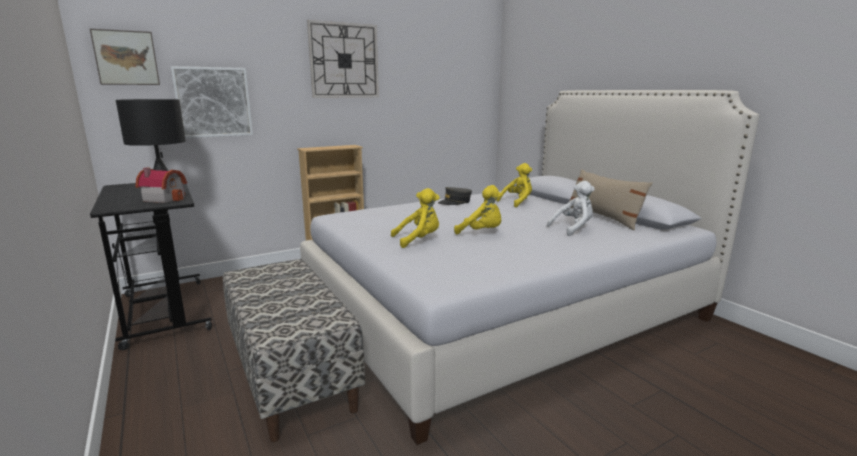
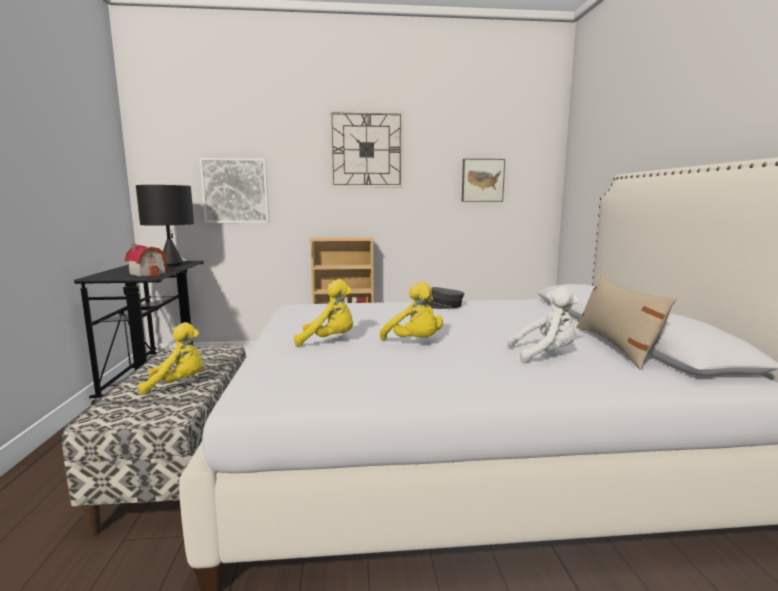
camera: 25 degrees right, 5 degrees down
(126, 58) = (166, 152): picture -> picture (482, 180)
(517, 202) = (520, 314): yellow plush toy -> yellow plush toy (178, 384)

